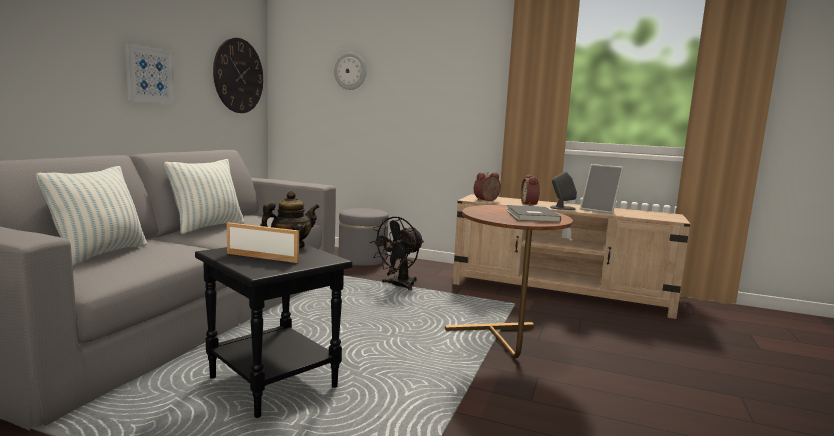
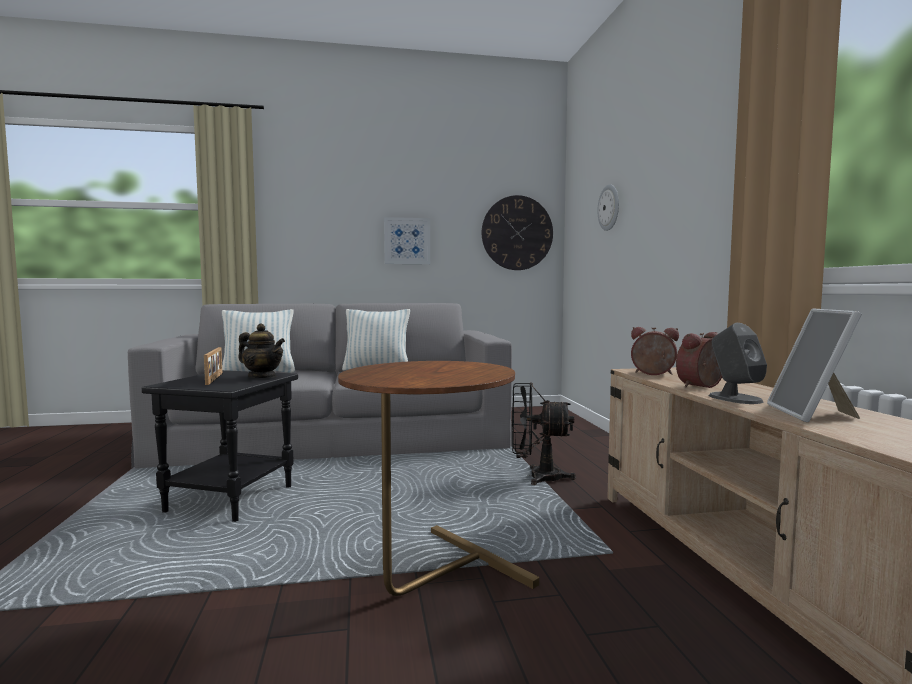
camera: 60 degrees right, 5 degrees down
(362, 259) = (585, 443): grey ottoman -> none
(530, 216) = (424, 375): grey book -> none

